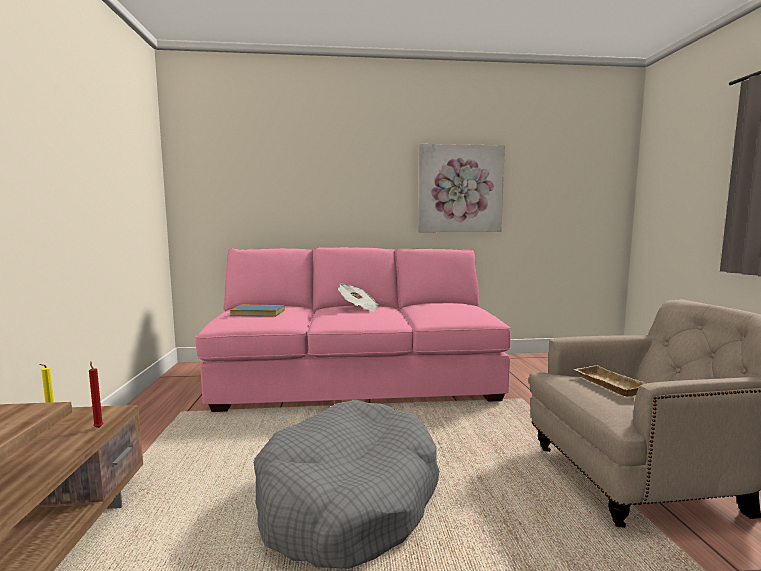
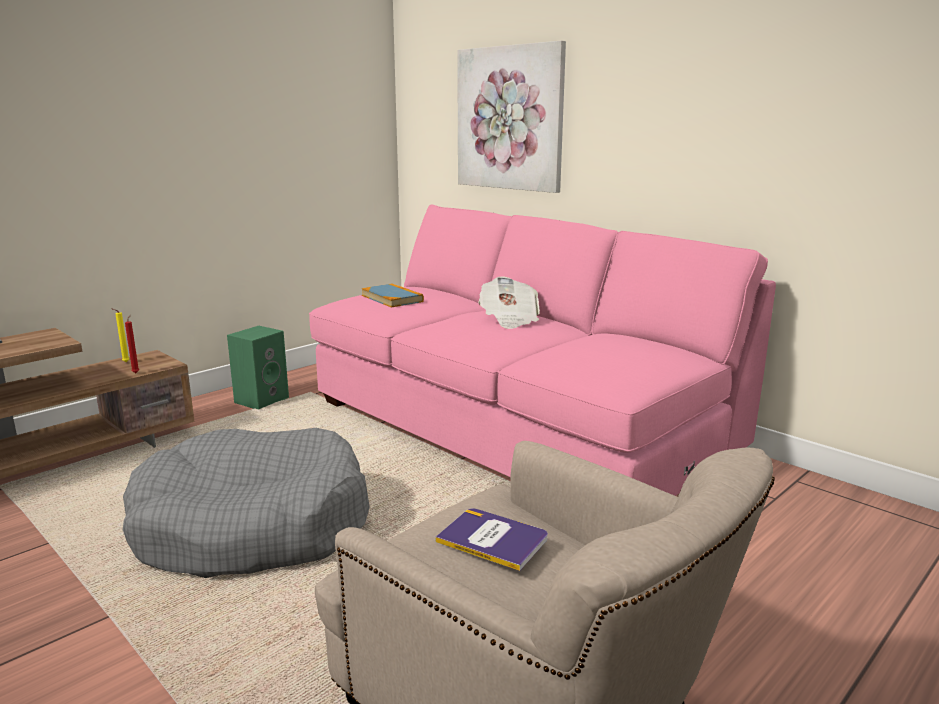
camera: 50 degrees right, 10 degrees up
(147, 432) = (262, 399): none -> green speaker
(460, 189) = (782, 115): picture -> picture (509, 118)
(608, 384) = (493, 539): beige tray -> book

